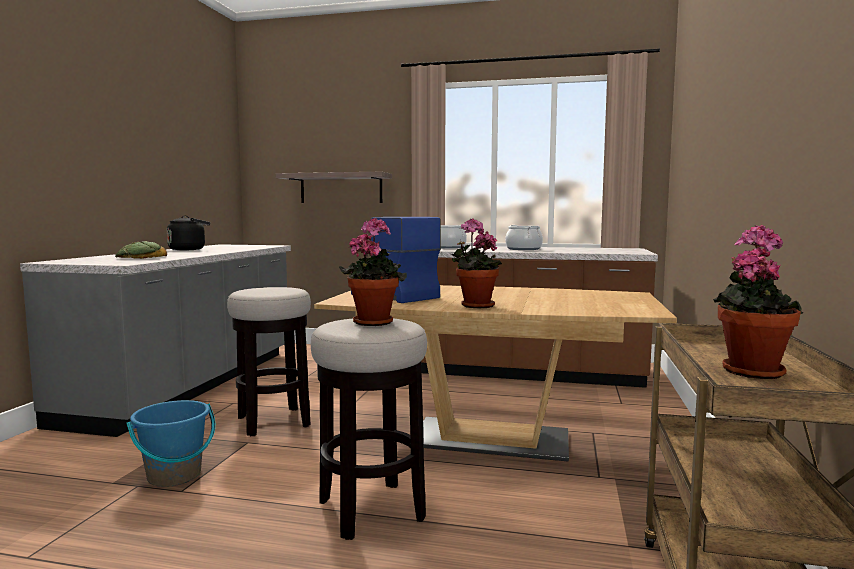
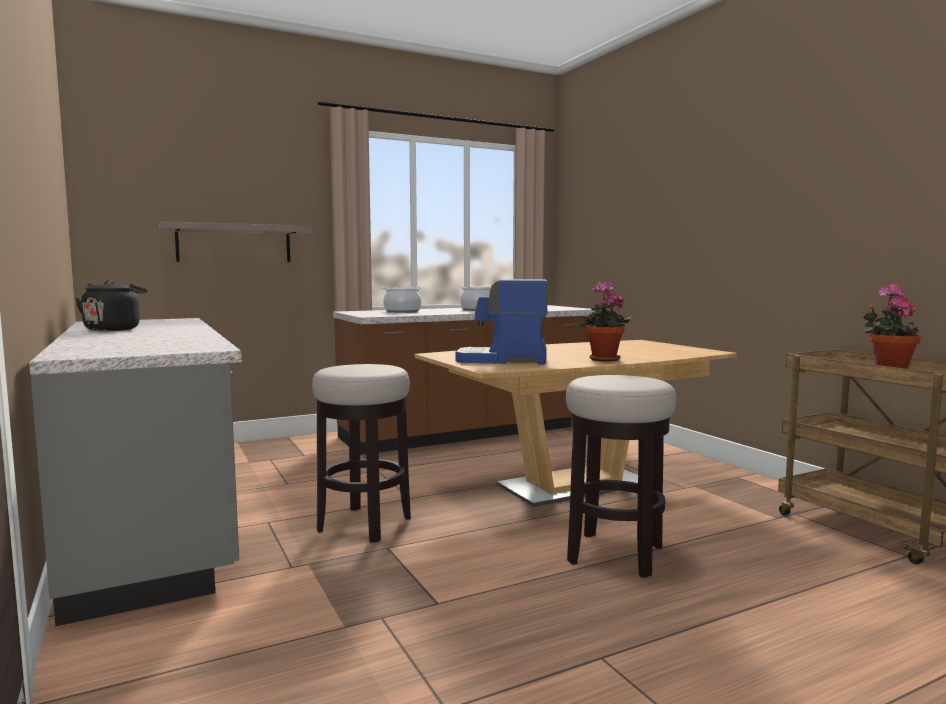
camera: 40 degrees left, 0 degrees up
(141, 258) = (164, 342): bread -> none
(174, 476) = (395, 596): blue bucket -> none
(374, 322) = (620, 377): potted plant -> none

